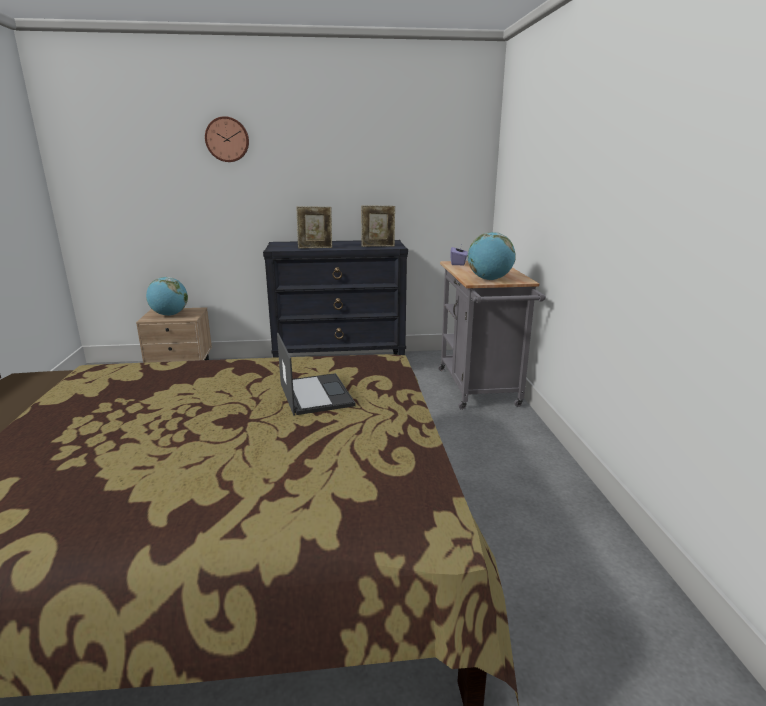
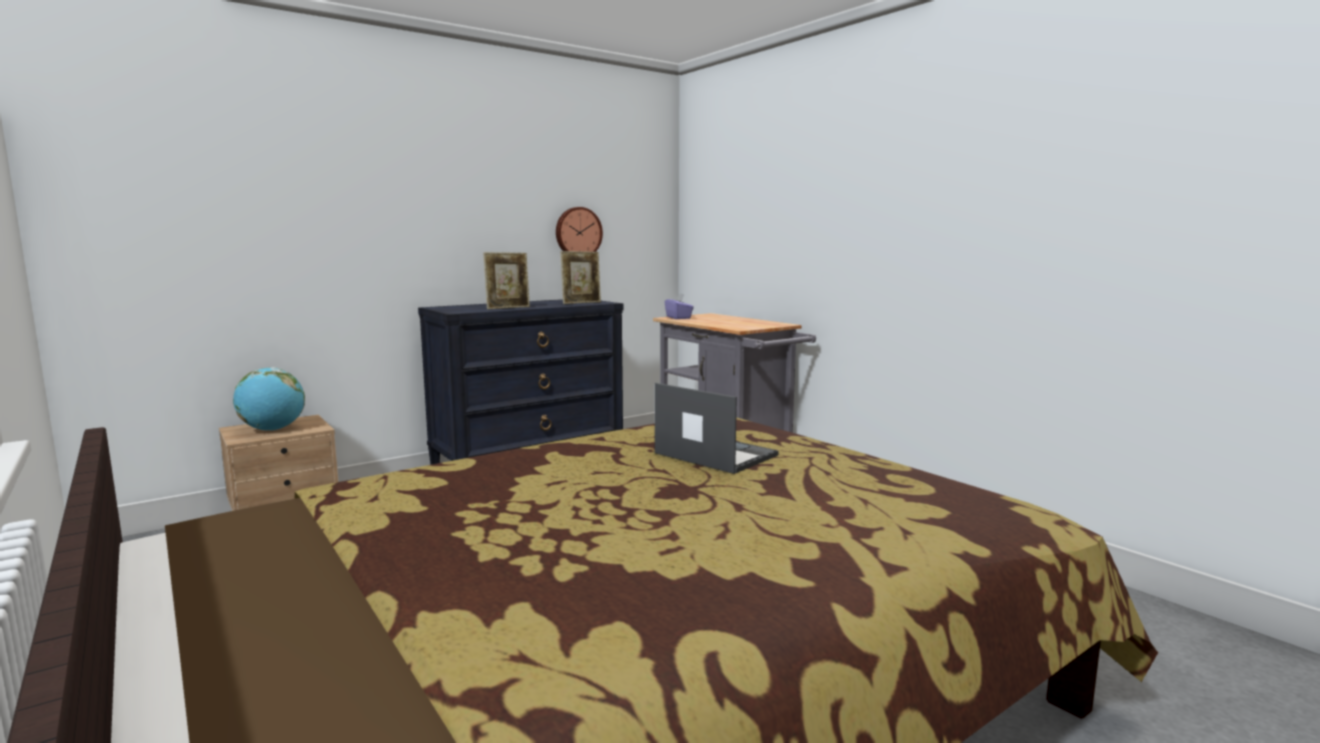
camera: 30 degrees left, 10 degrees down
(227, 139) = (357, 162): wall clock -> wall clock (578, 232)
(489, 279) = (749, 326): globe -> none

